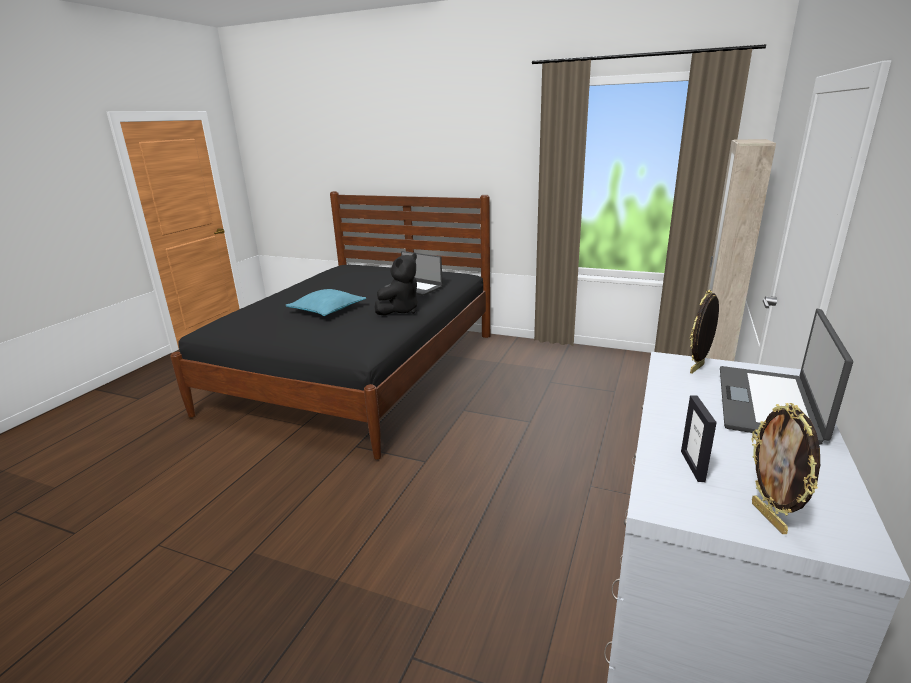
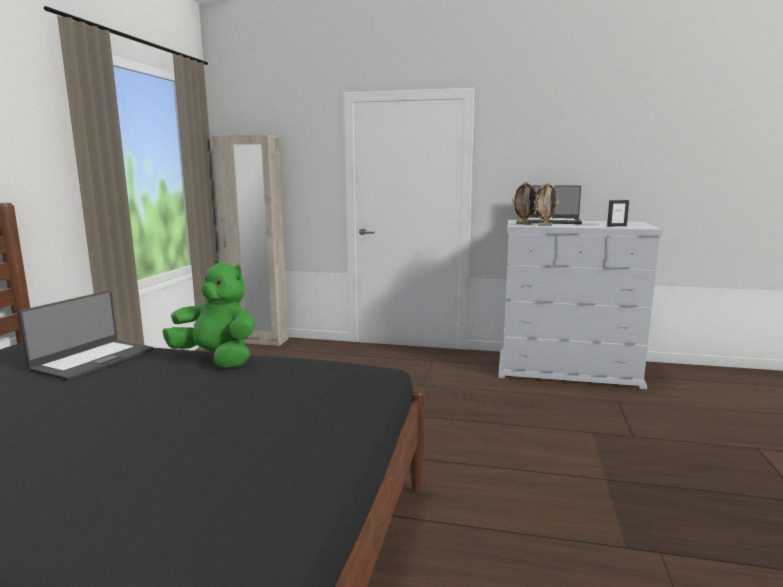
camera: 100 degrees left, 10 degrees down
(327, 310) = (185, 411): turquoise pillow -> none
(400, 310) = (217, 359): black plush toy -> green plush toy
(770, 518) = (635, 224): picture frame -> picture frame (544, 225)

